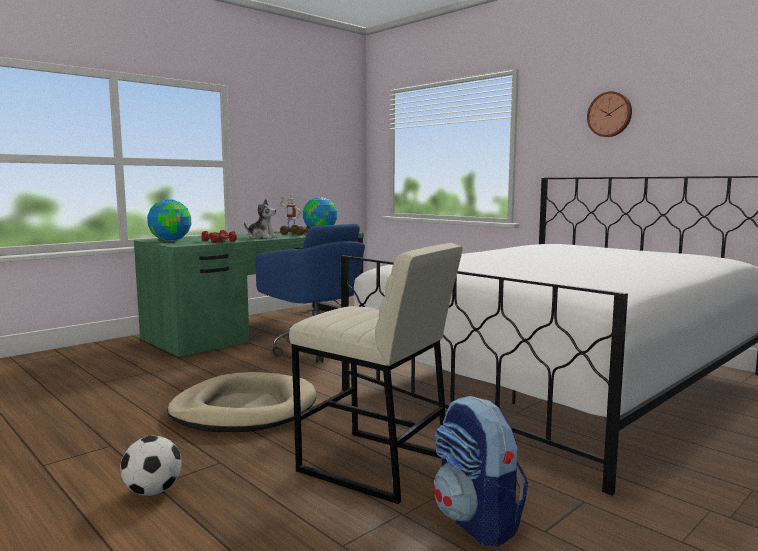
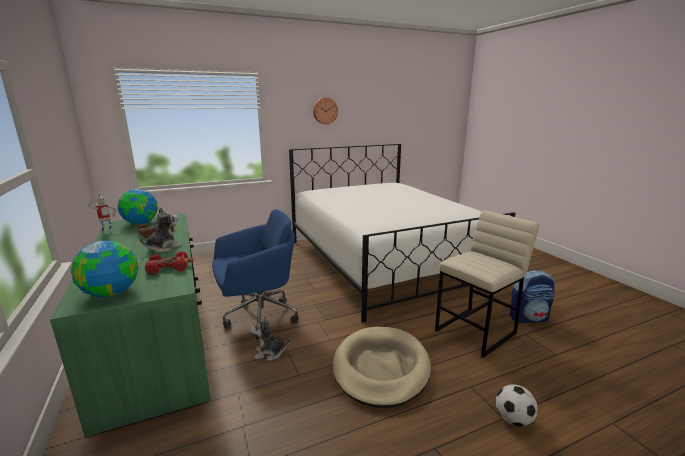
camera: 70 degrees left, 10 degrees up
(254, 363) = (269, 353): none -> plush toy

